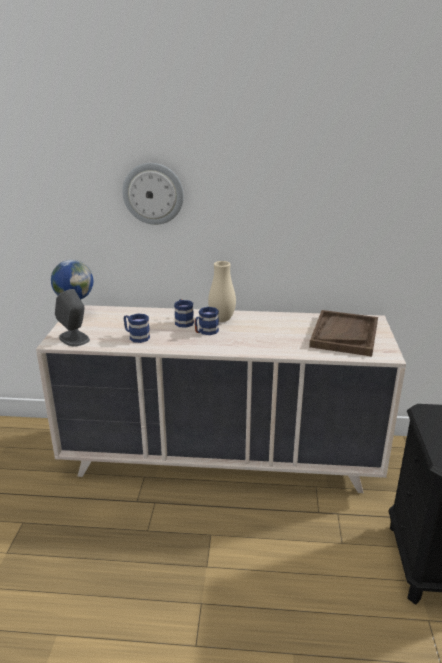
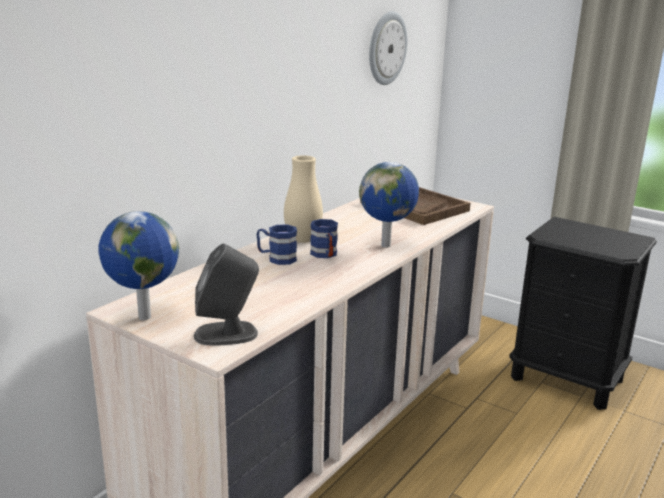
camera: 60 degrees left, 5 degrees down
(136, 337) = (283, 293): blue mug -> none
(153, 193) = (191, 76): wall clock -> wall clock (386, 48)
(248, 345) = (387, 245): none -> globe

